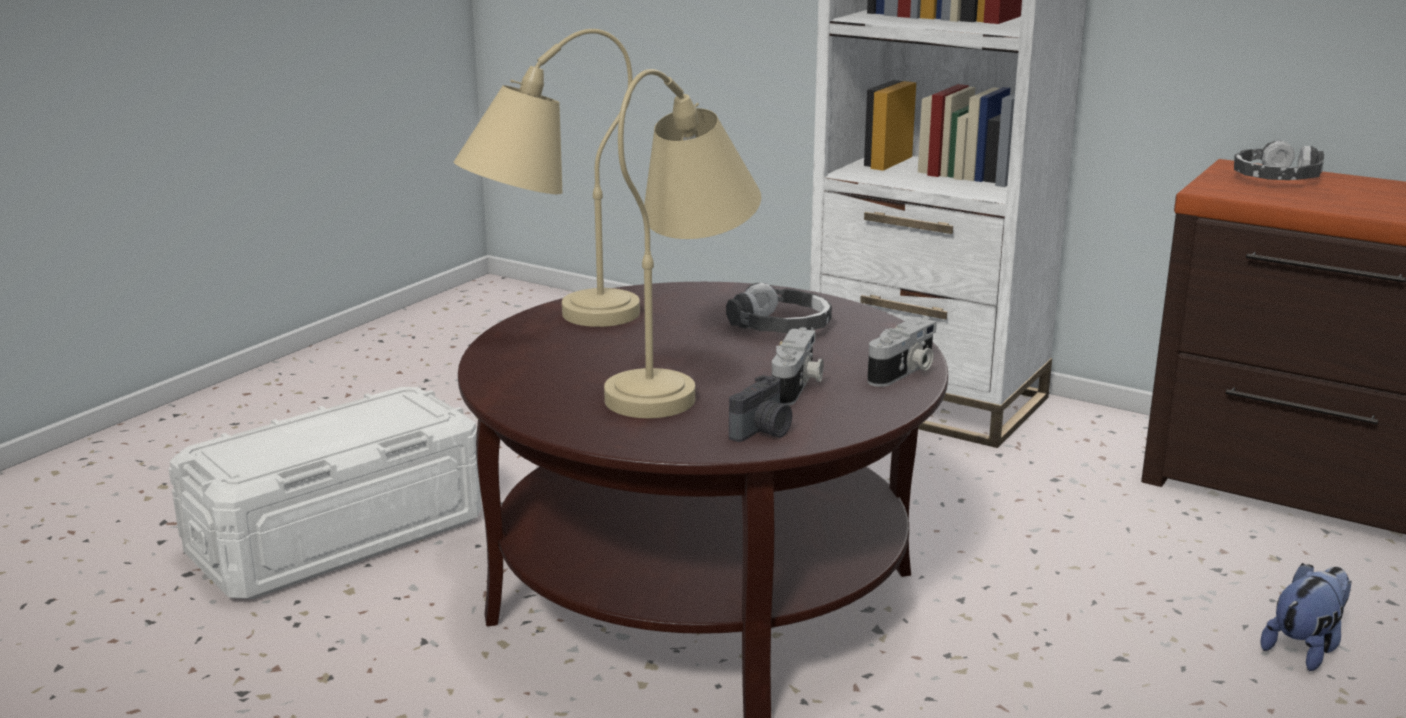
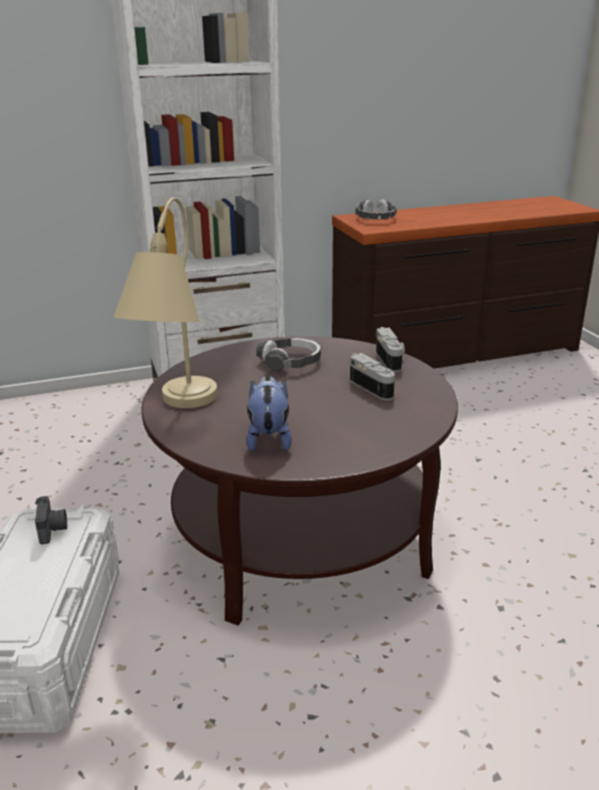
camera: 50 degrees left, 5 degrees up
(683, 379) = (321, 408): beige table lamp -> none
(763, 431) = (416, 414): camera -> camera (53, 529)
(1305, 648) = (511, 421): plush toy -> plush toy (269, 438)

